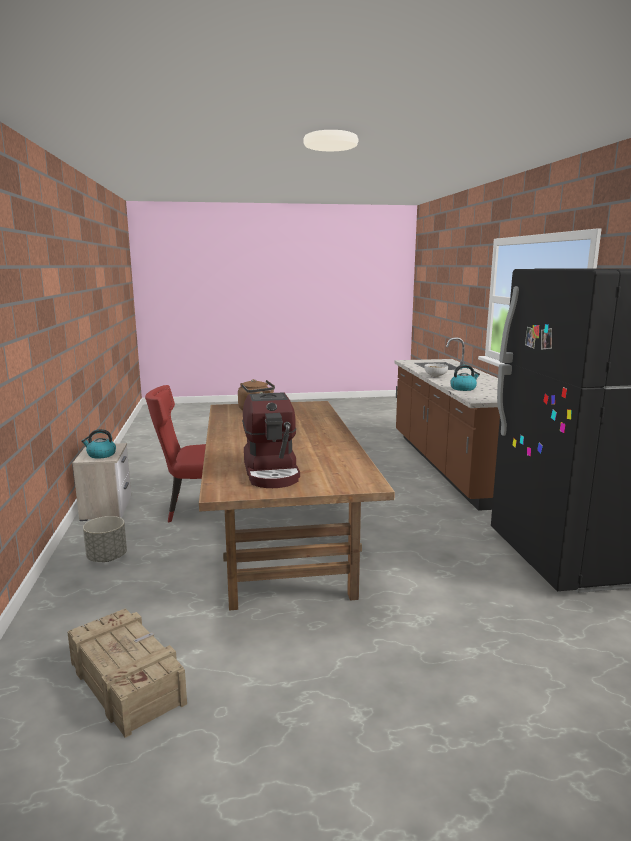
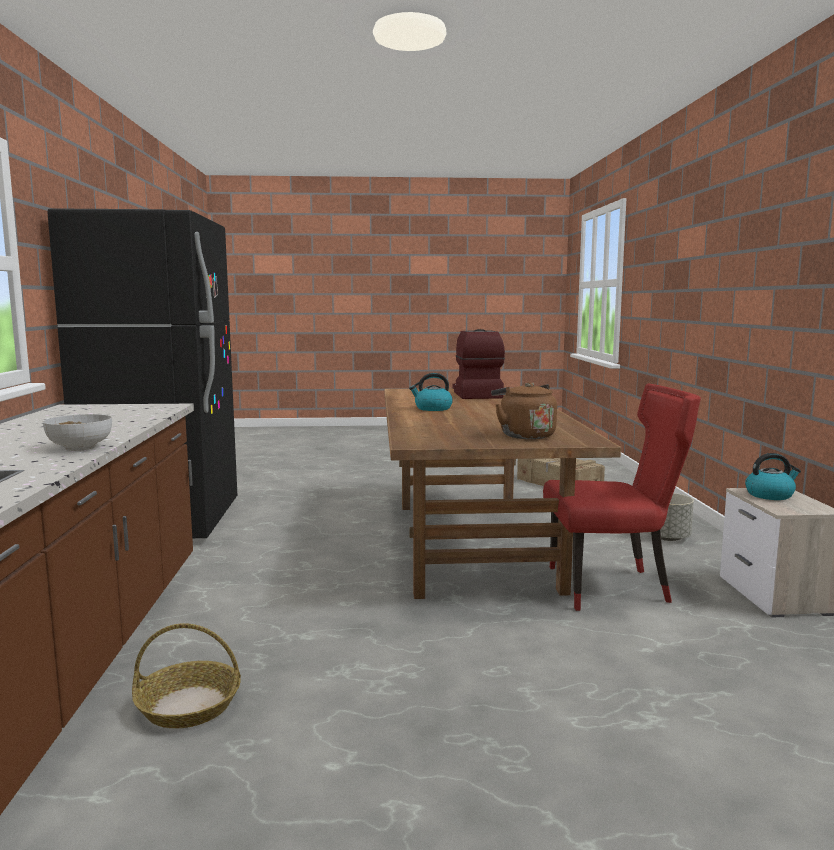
camera: 175 degrees left, 5 degrees down
(389, 461) = (188, 706): none -> basket
(463, 388) = (126, 420): kettle -> kettle (432, 408)

